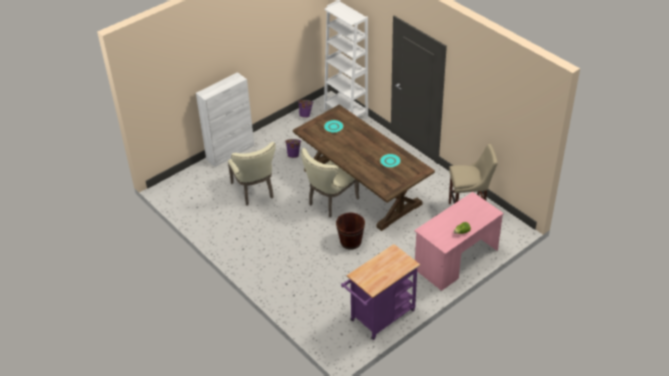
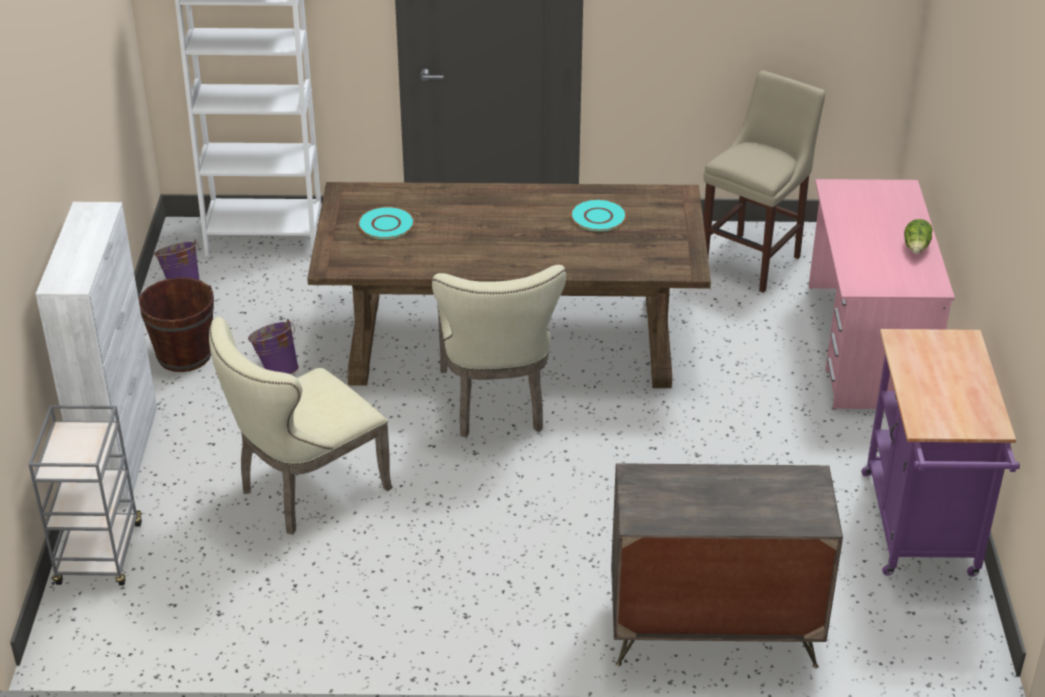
camera: 50 degrees left, 5 degrees down
(193, 175) = (99, 555): none -> grey cart
(254, 191) = (305, 491): beige chair -> beige chair turned 120 degrees clockwise
(289, 297) = (711, 630): none -> dresser
(350, 242) = (651, 444): brown bucket -> brown bucket (184, 355)

